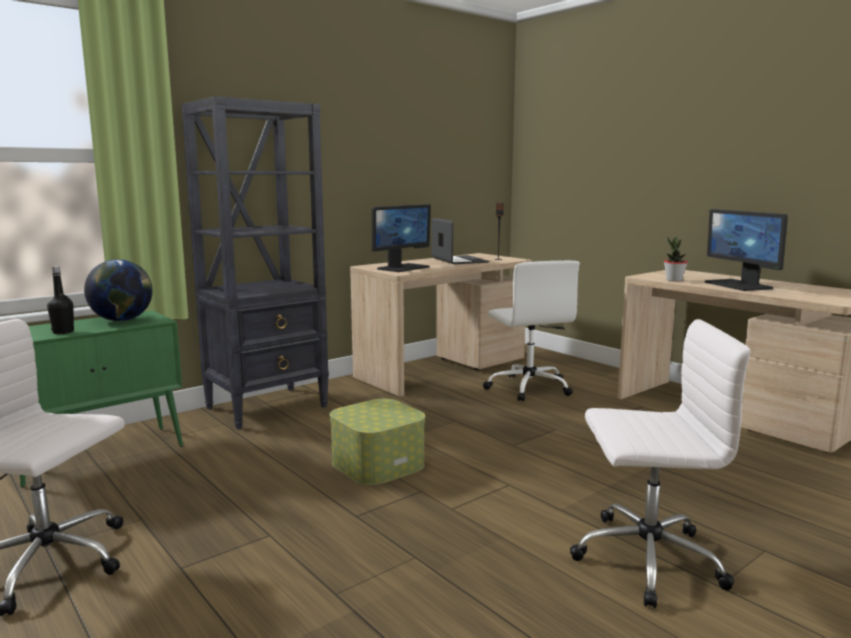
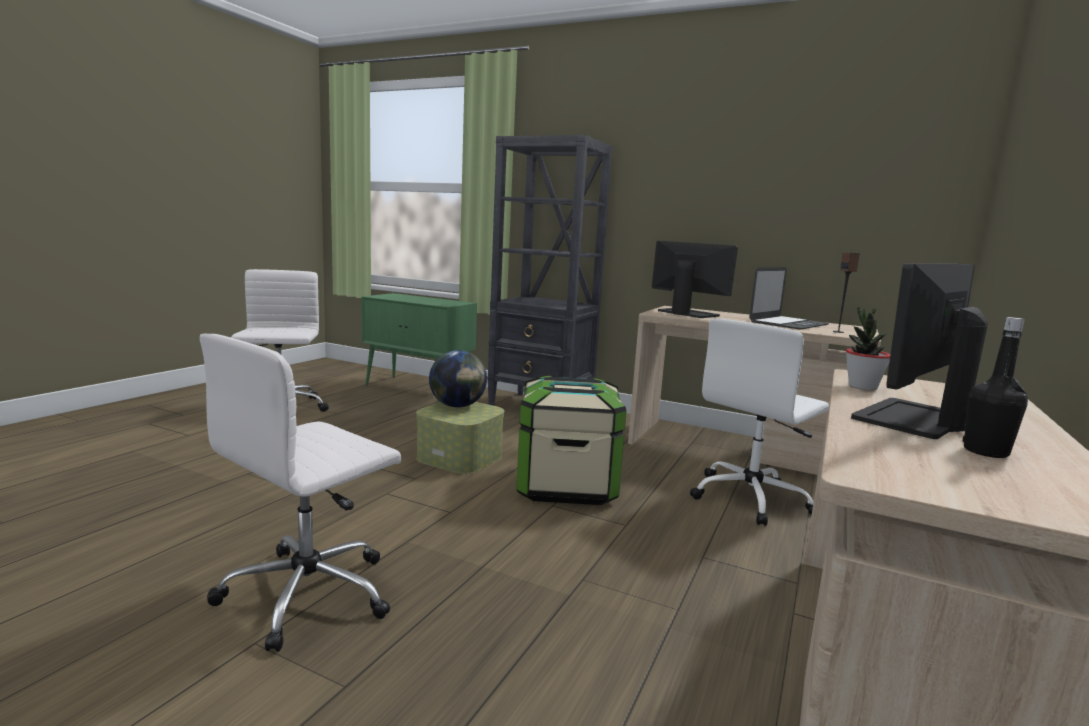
camera: 65 degrees right, 0 degrees up
(63, 332) = (399, 298): black bottle -> black bottle (985, 452)
(122, 320) = (440, 301): globe -> globe (457, 406)
(403, 268) = (687, 313): monitor -> monitor turned 150 degrees counterclockwise
(477, 433) = (566, 486): none -> storage box
(644, 558) = (310, 593): white office chair -> white office chair turned 60 degrees clockwise

